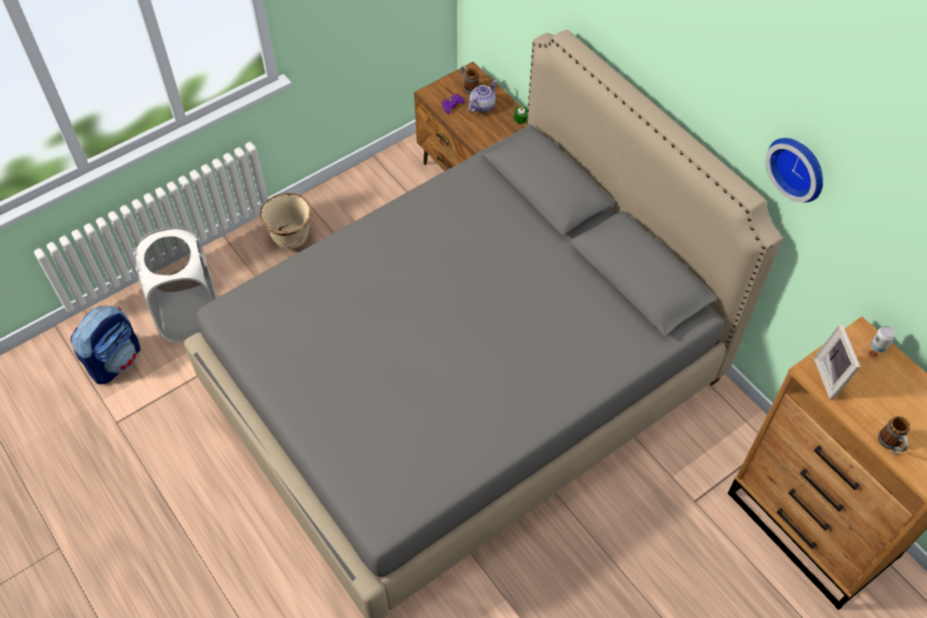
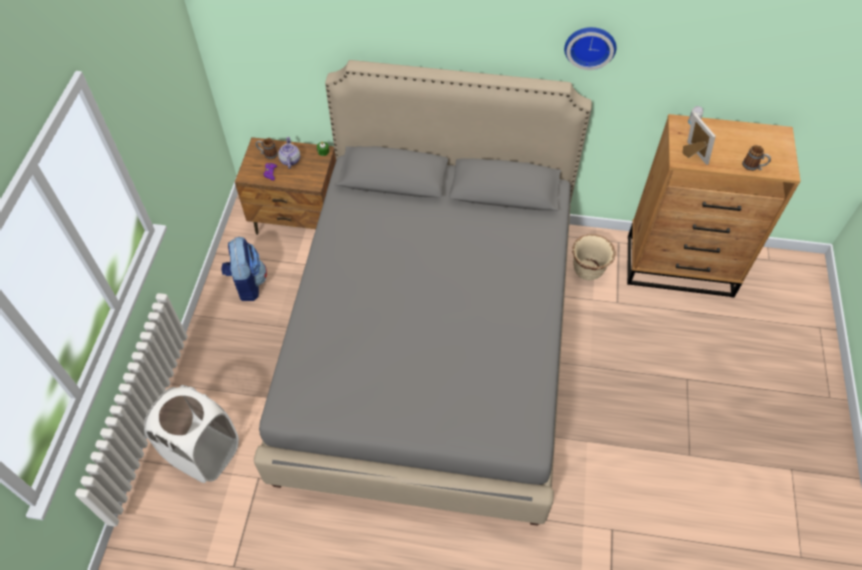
camera: 45 degrees left, 0 degrees up
(116, 361) = (184, 528): backpack -> backpack (247, 283)
(291, 238) = (219, 347): beige planter -> beige planter (588, 270)
(832, 377) = (692, 155): picture frame -> picture frame turned 150 degrees counterclockwise

